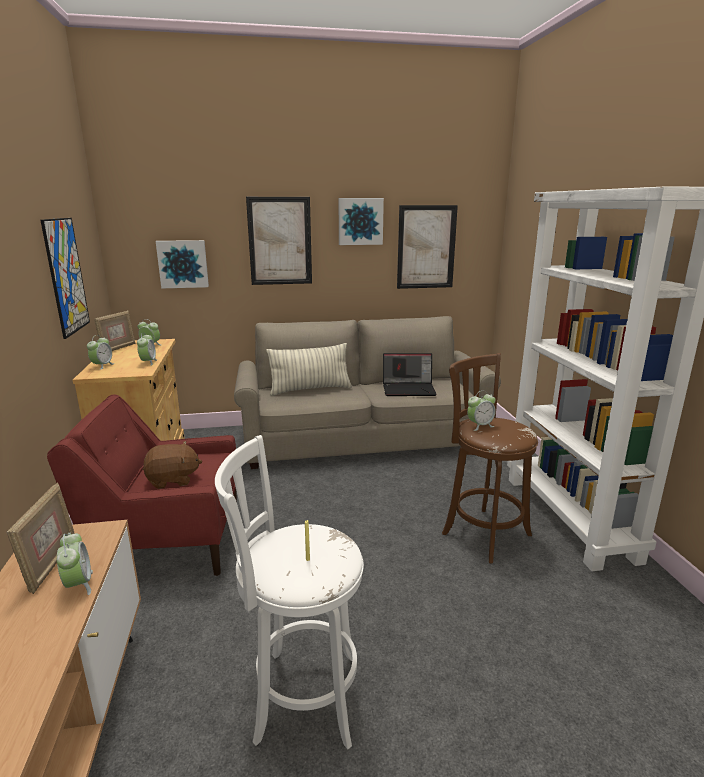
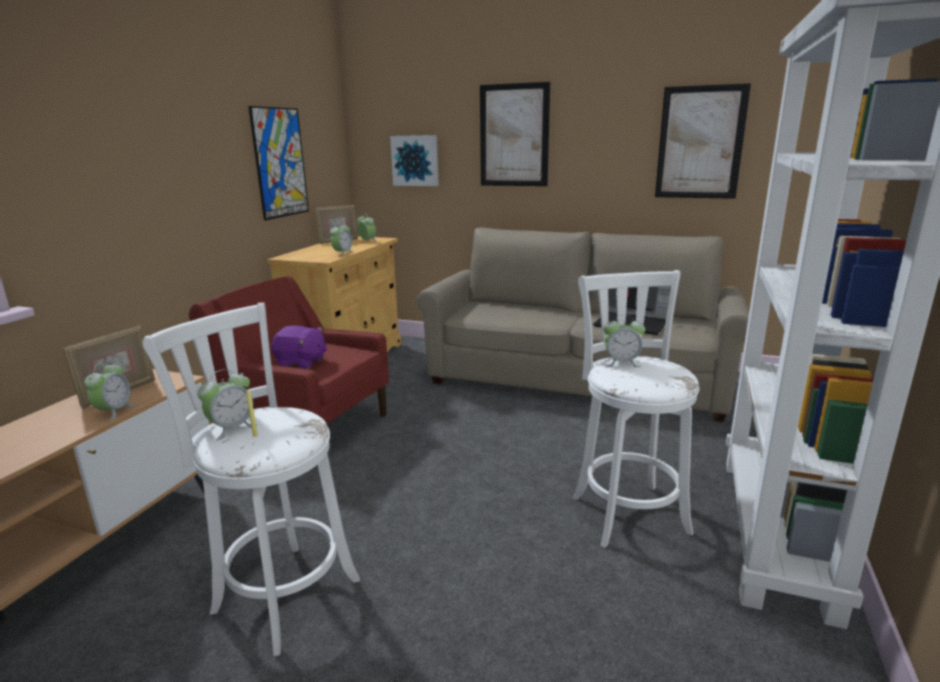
camera: 30 degrees right, 0 degrees up
(102, 366) = (304, 252): alarm clock -> alarm clock (232, 428)
(173, 480) = (301, 362): brown plush toy -> purple plush toy
(310, 389) = (517, 308): pillow -> none
(360, 221) = (611, 110): picture -> none
(482, 532) = (627, 511): brown stool -> white stool

